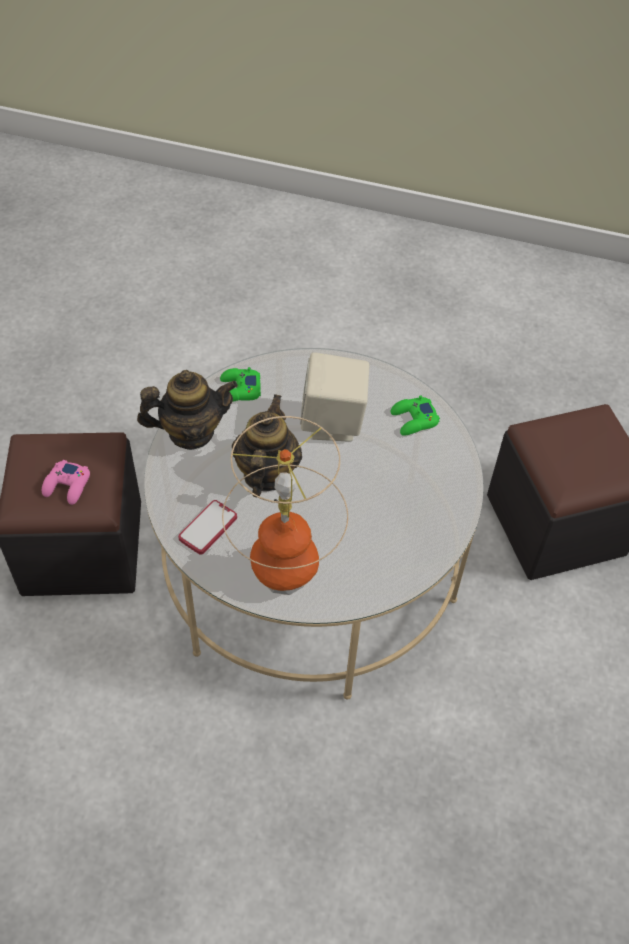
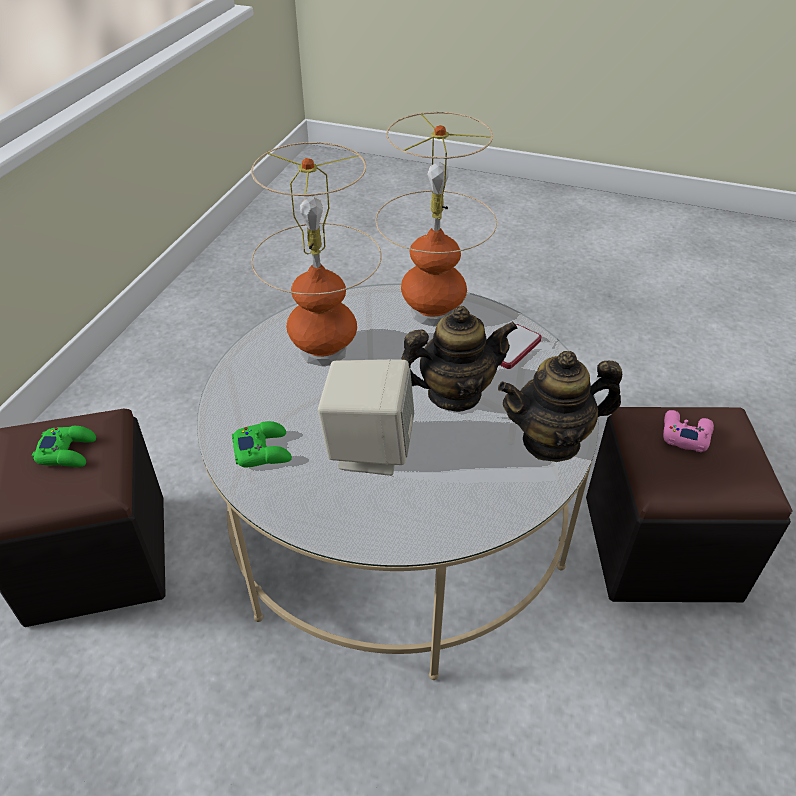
camera: 175 degrees left, 10 degrees down
(239, 390) = (496, 496): green game controller -> green game controller (67, 452)
(266, 474) = (454, 394): teapot -> teapot turned 120 degrees counterclockwise
(387, 519) = (324, 351): none -> table lamp

